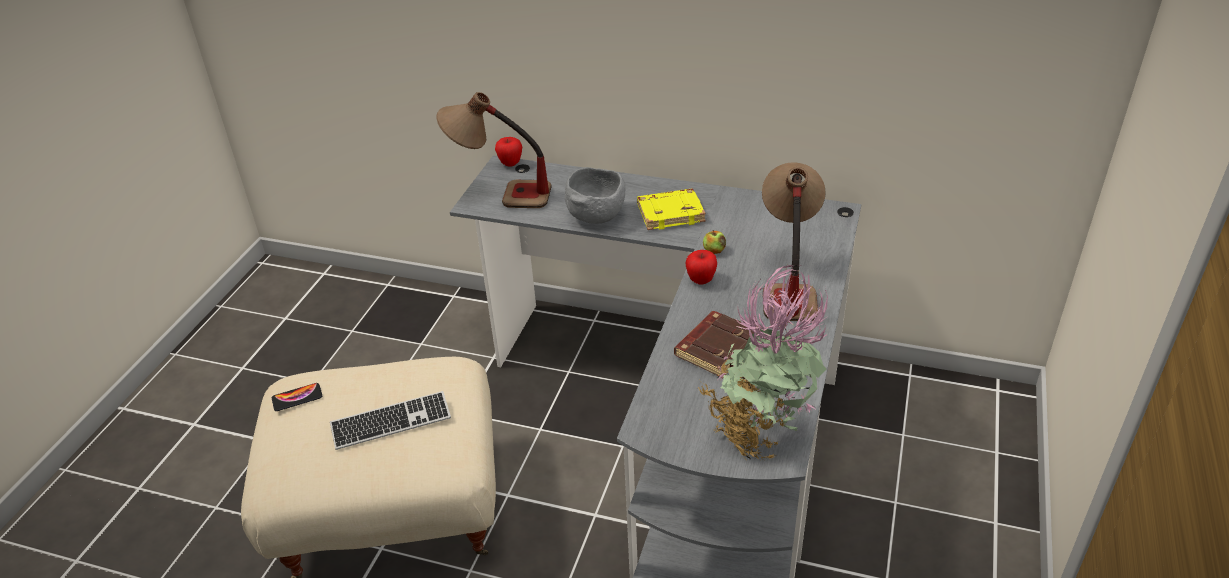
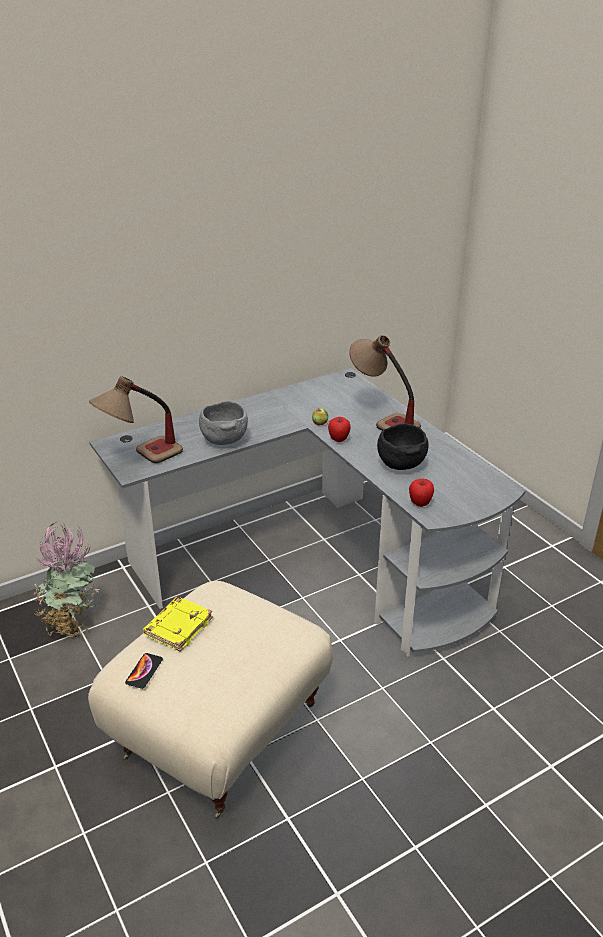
camera: 50 degrees left, 5 degrees down
(391, 422) = (235, 637): keyboard -> none
(510, 163) = (113, 439): apple -> apple (420, 503)
(671, 213) = (264, 417): yellow book -> yellow book (178, 626)
(716, 347) = (400, 464): brown book -> black bowl
(759, 434) = (481, 486): potted plant -> potted plant (71, 624)

